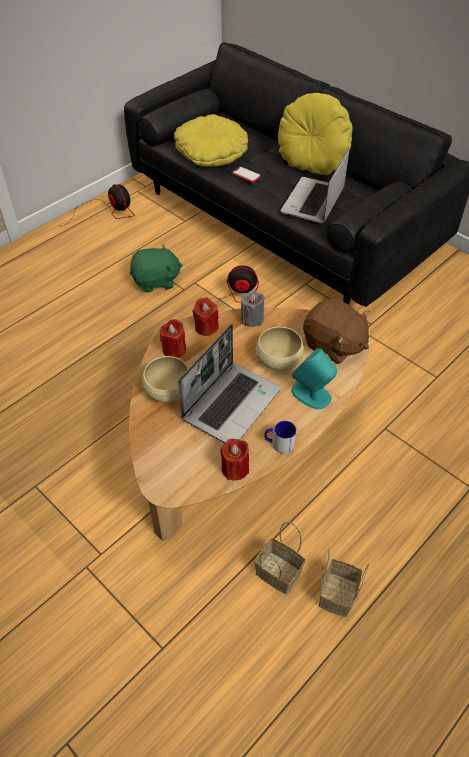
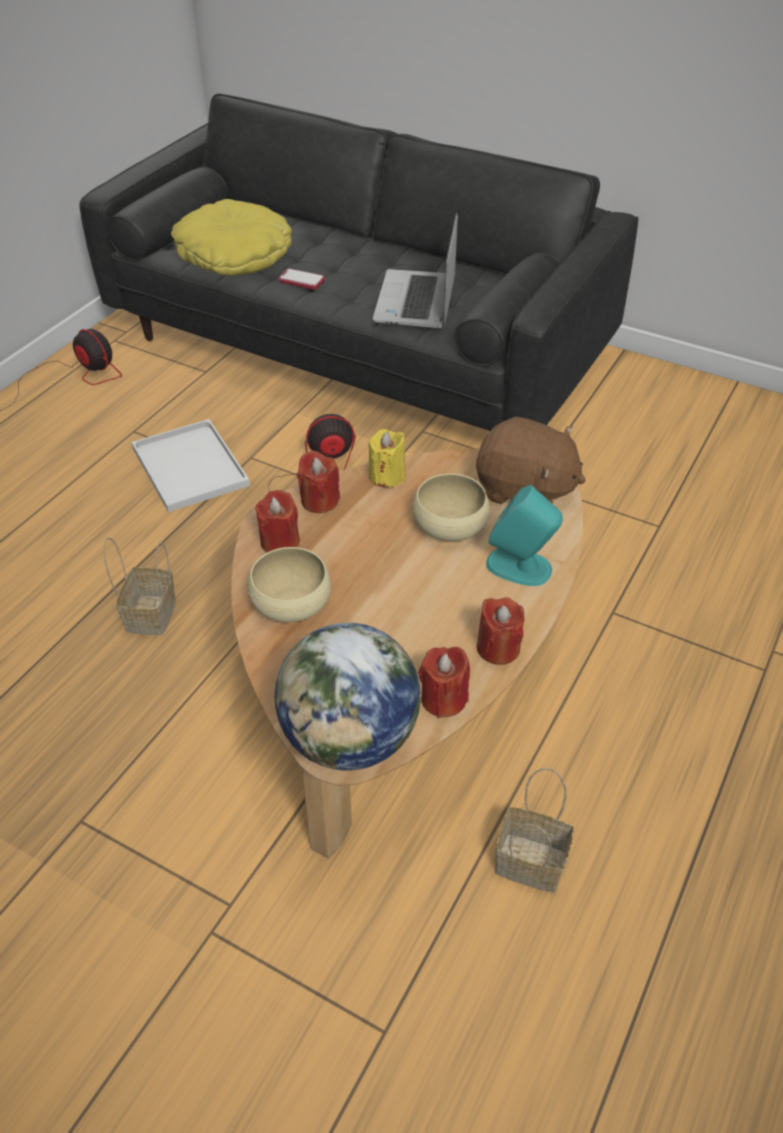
camera: 15 degrees left, 5 degrees down
(156, 281) = (188, 465): green plush toy -> white tray
(173, 481) = (350, 739): none -> globe
(231, 403) = (401, 603): laptop -> none
(252, 319) = (387, 476): grey candle -> yellow candle
(279, 444) = (498, 648): mug -> red candle
(311, 166) = (394, 254): yellow pillow -> none
(337, 593) = (630, 870): basket -> basket (150, 613)

